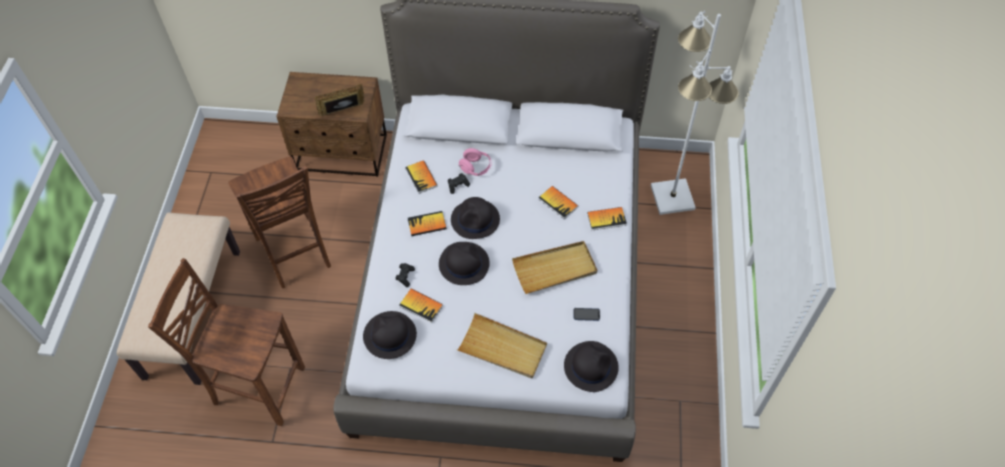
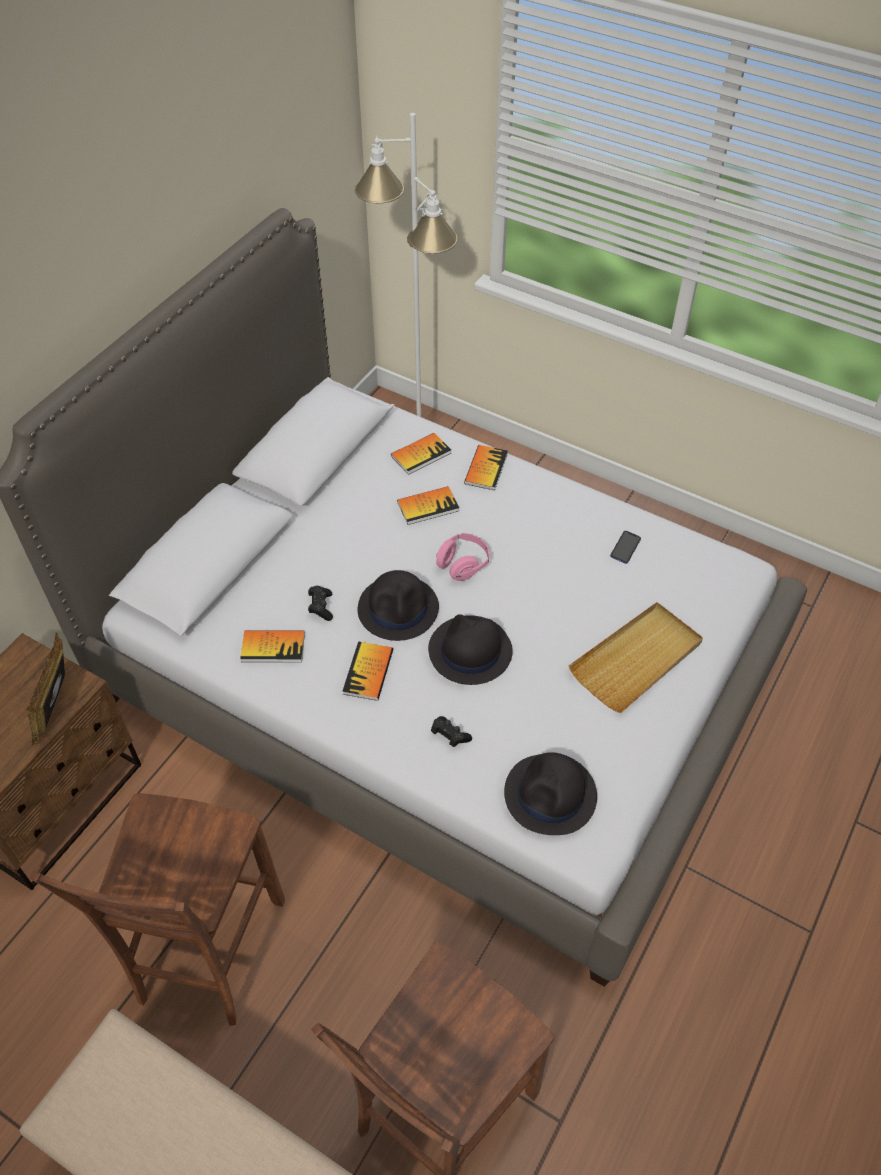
camera: 65 degrees left, 5 degrees down
(294, 253) = (207, 953): brown chair -> brown chair turned 105 degrees clockwise
(421, 306) = (517, 732): book -> book (421, 454)
(476, 168) = (303, 573): pink headphones -> pink headphones (463, 564)
(555, 269) = (536, 551): beige tray -> none
(590, 366) = (707, 574): black hat -> none

